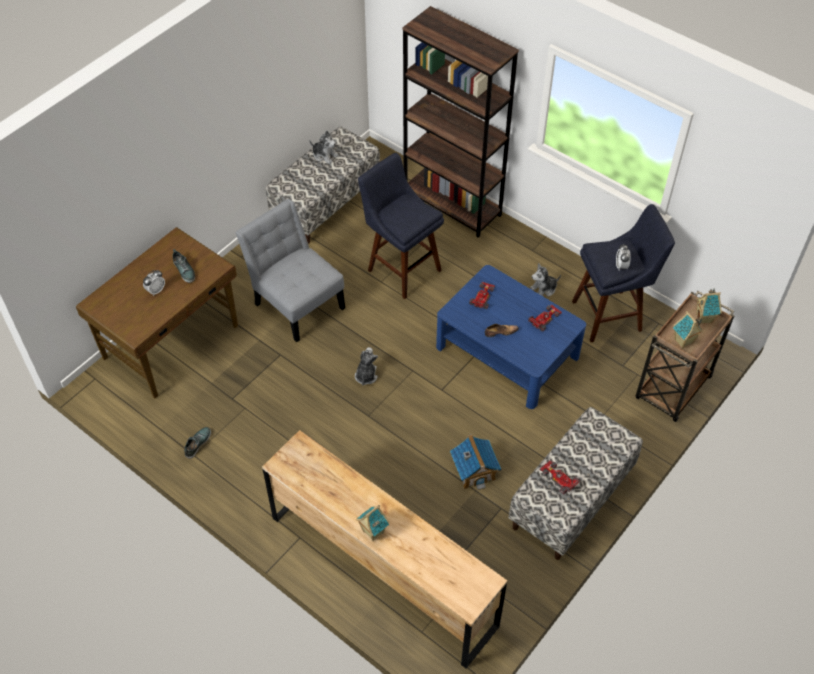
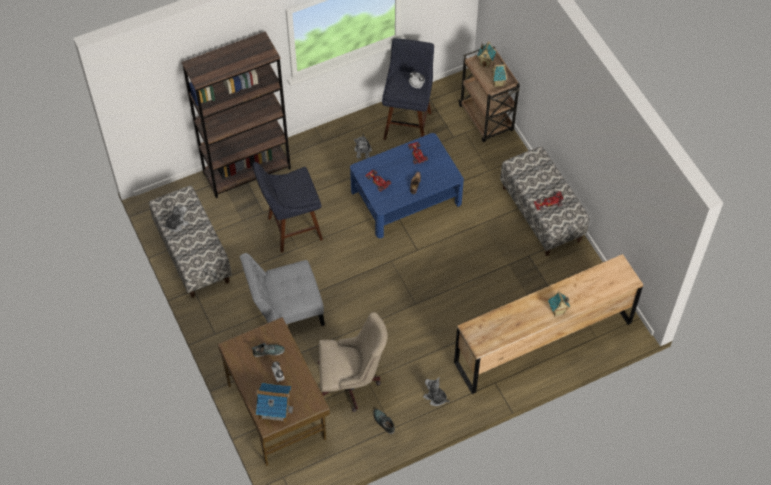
camera: 65 degrees left, 5 degrees up
(234, 394) = (351, 383): none -> beige office chair
(366, 375) = (380, 291): plush toy -> plush toy (435, 397)
(474, 470) = (493, 258): toy house -> toy house (274, 407)

